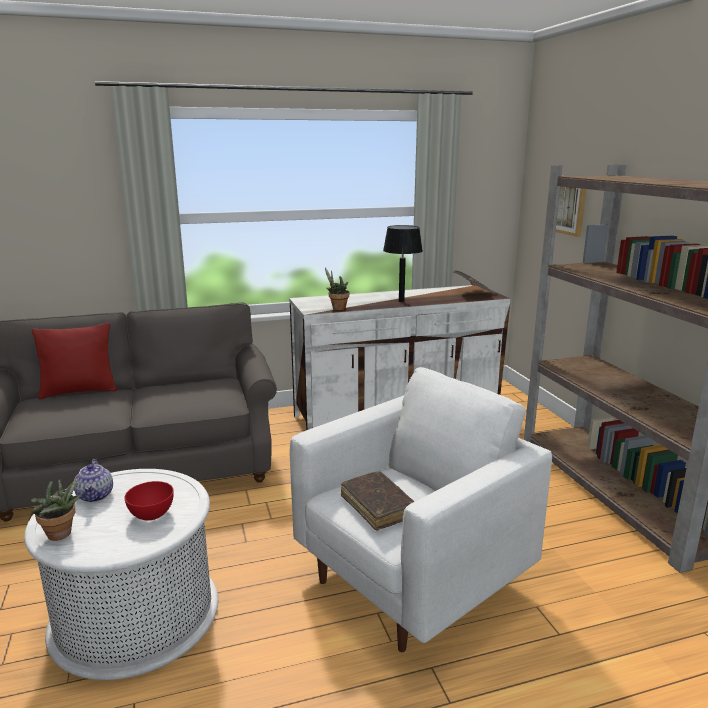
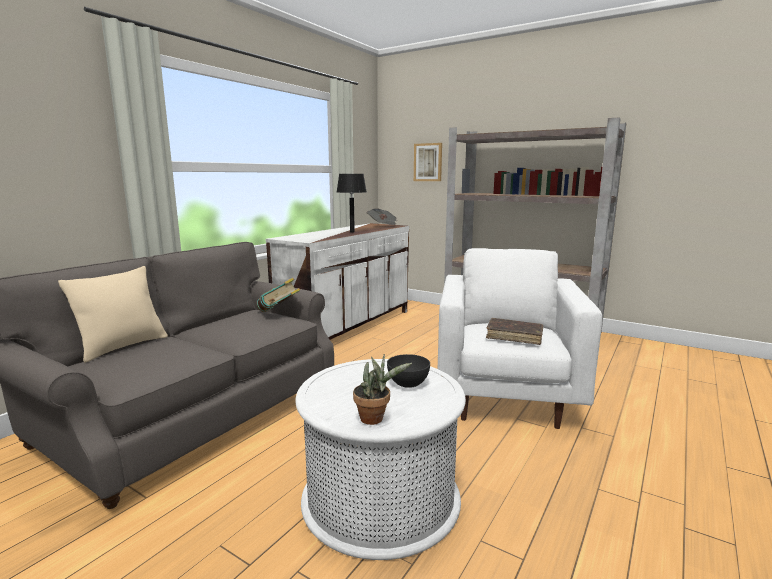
camera: 40 degrees left, 5 degrees down
(79, 391) = (123, 347): red pillow -> beige pillow
(96, 496) = (336, 391): teapot -> none
(152, 515) = (408, 384): red bowl -> grey bowl
(230, 390) = (279, 313): none -> book
(337, 308) = (322, 238): potted plant -> none

